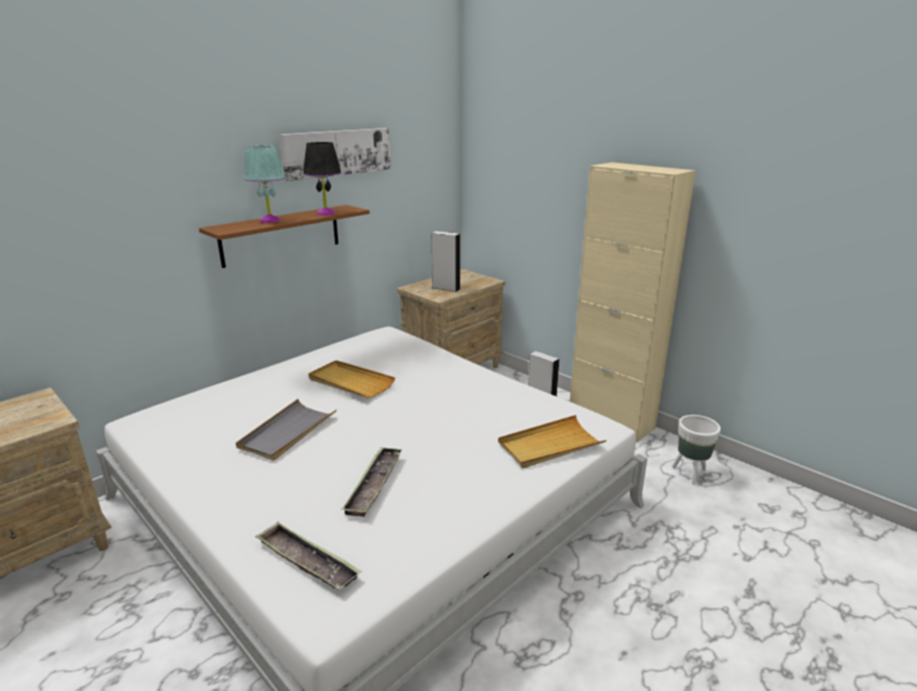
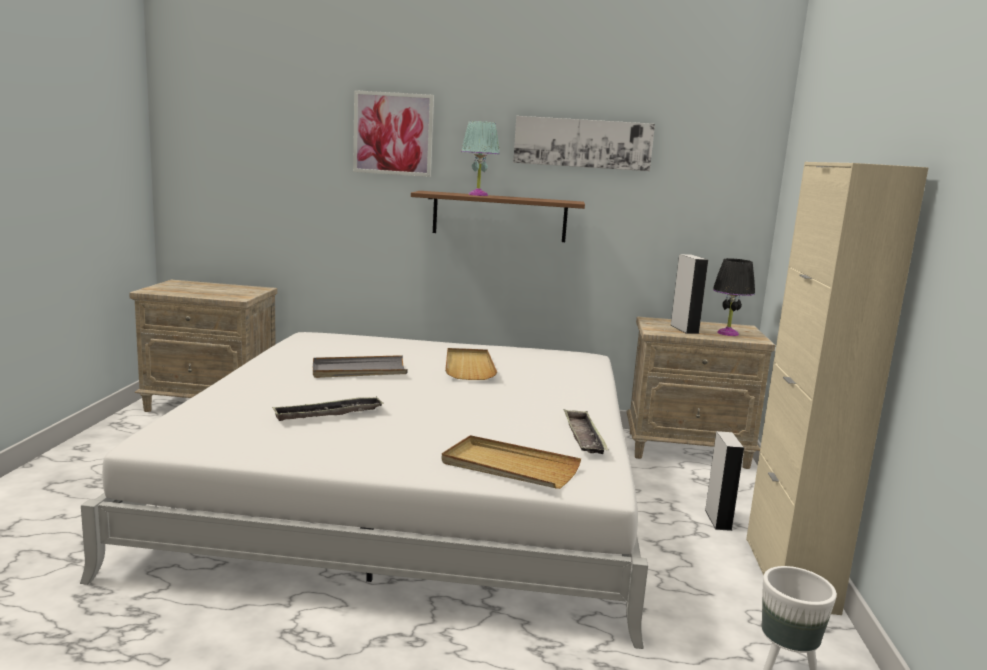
camera: 50 degrees right, 10 degrees down
(155, 171) = (393, 134): none -> picture
(307, 561) = (207, 420): tray -> tray (583, 437)
(326, 213) = (537, 199): black table lamp -> black table lamp (727, 333)

